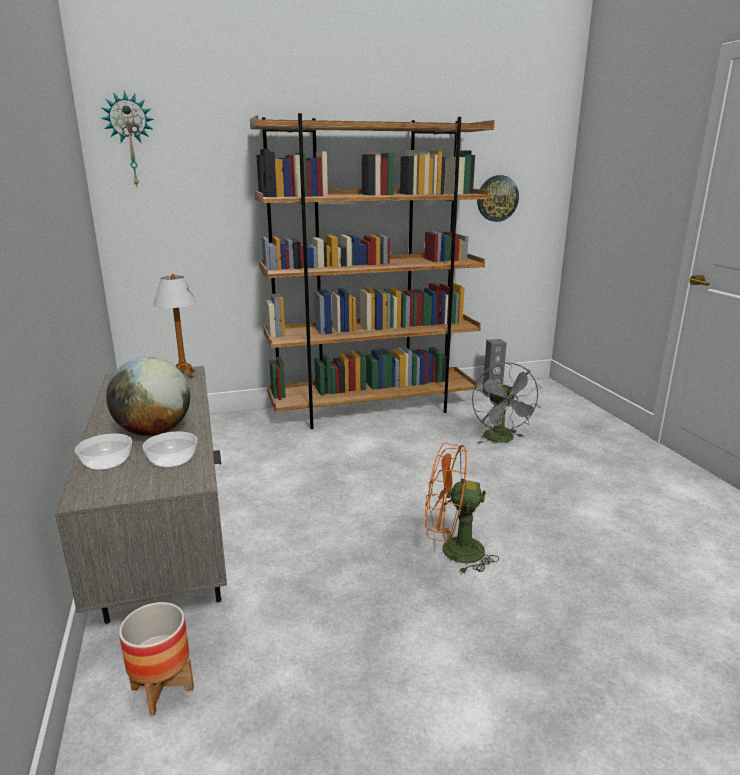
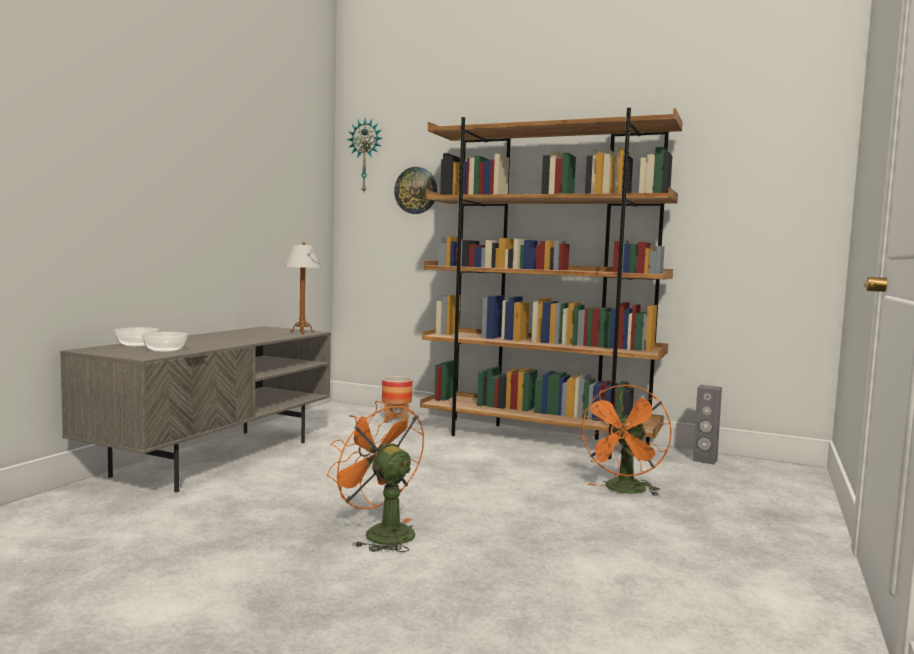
camera: 40 degrees right, 15 degrees down
(154, 432) = (199, 342): globe -> none
(162, 688) = (66, 511): planter -> planter (396, 420)
(497, 198) = (730, 208): wall clock -> wall clock (416, 190)
(502, 440) = (624, 491): grey fan -> orange fan

